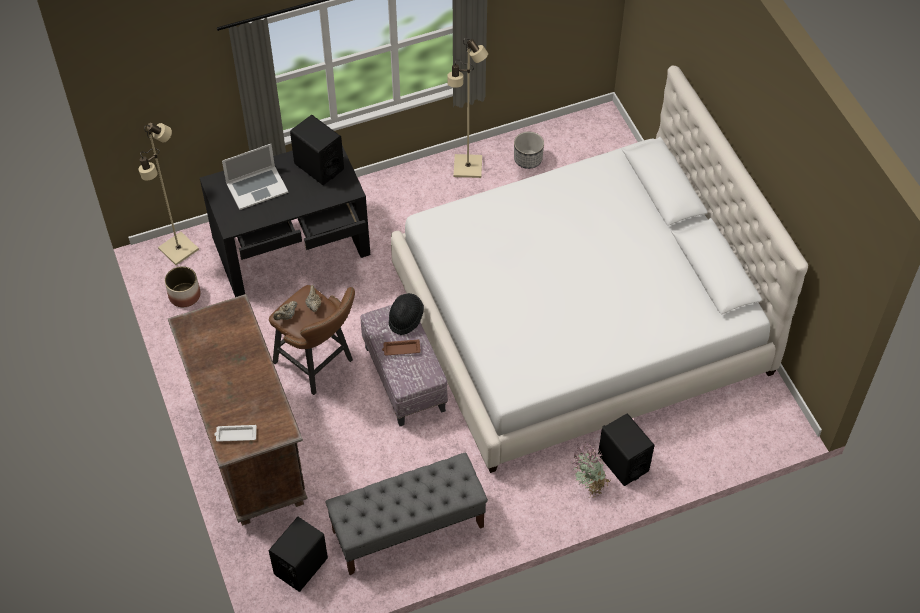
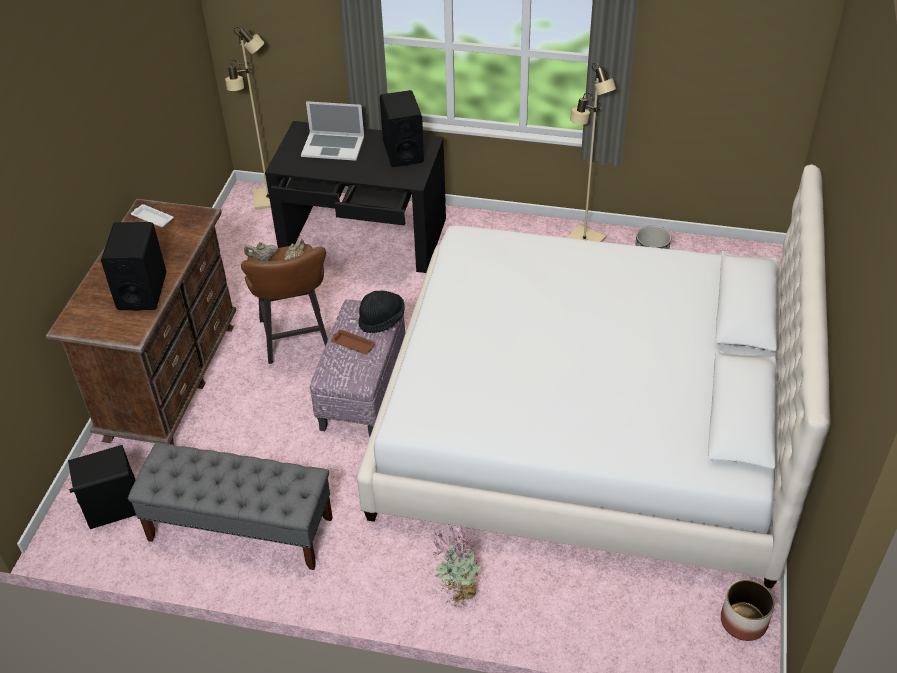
camera: 35 degrees right, 10 degrees down
(185, 295) = (239, 234): planter -> planter (744, 621)
(235, 435) = (87, 316): white tray -> white tray (152, 218)
(623, 463) = (516, 588): black speaker -> black speaker (142, 291)

